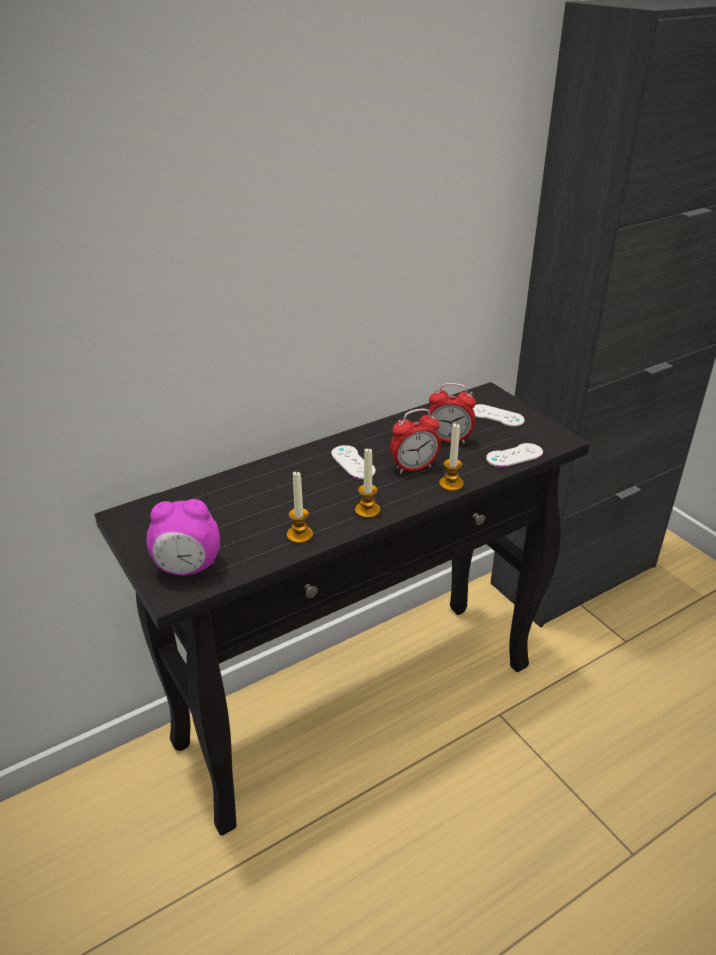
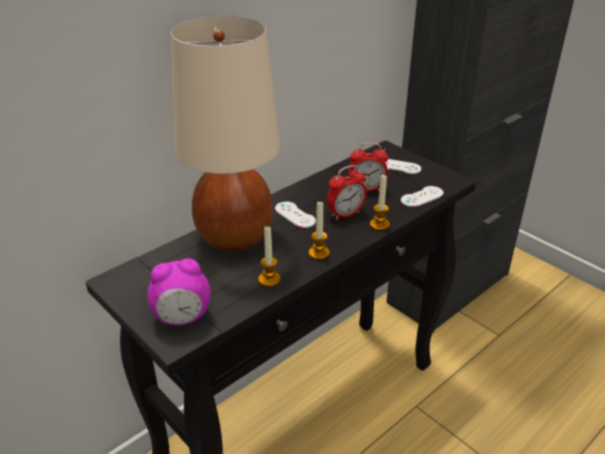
camera: 10 degrees left, 0 degrees up
(275, 480) = (235, 236): none -> beige table lamp

